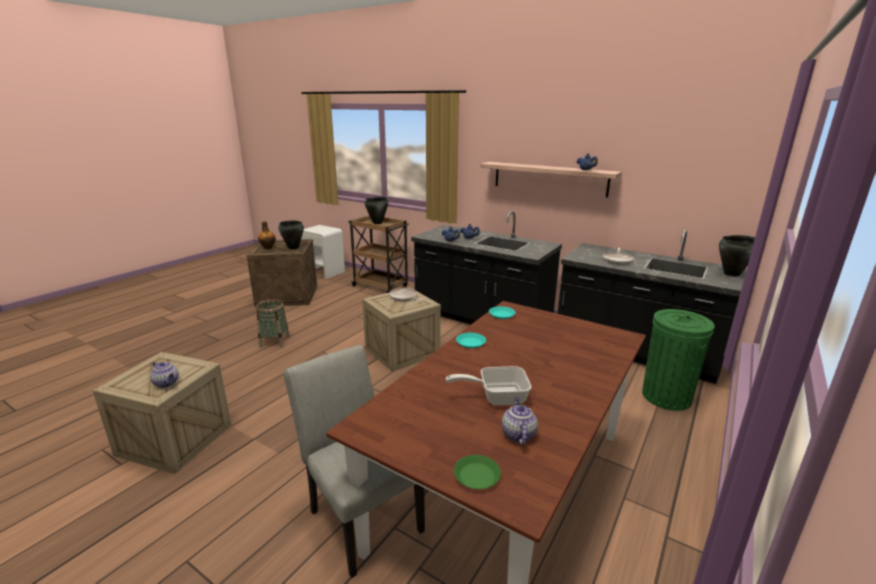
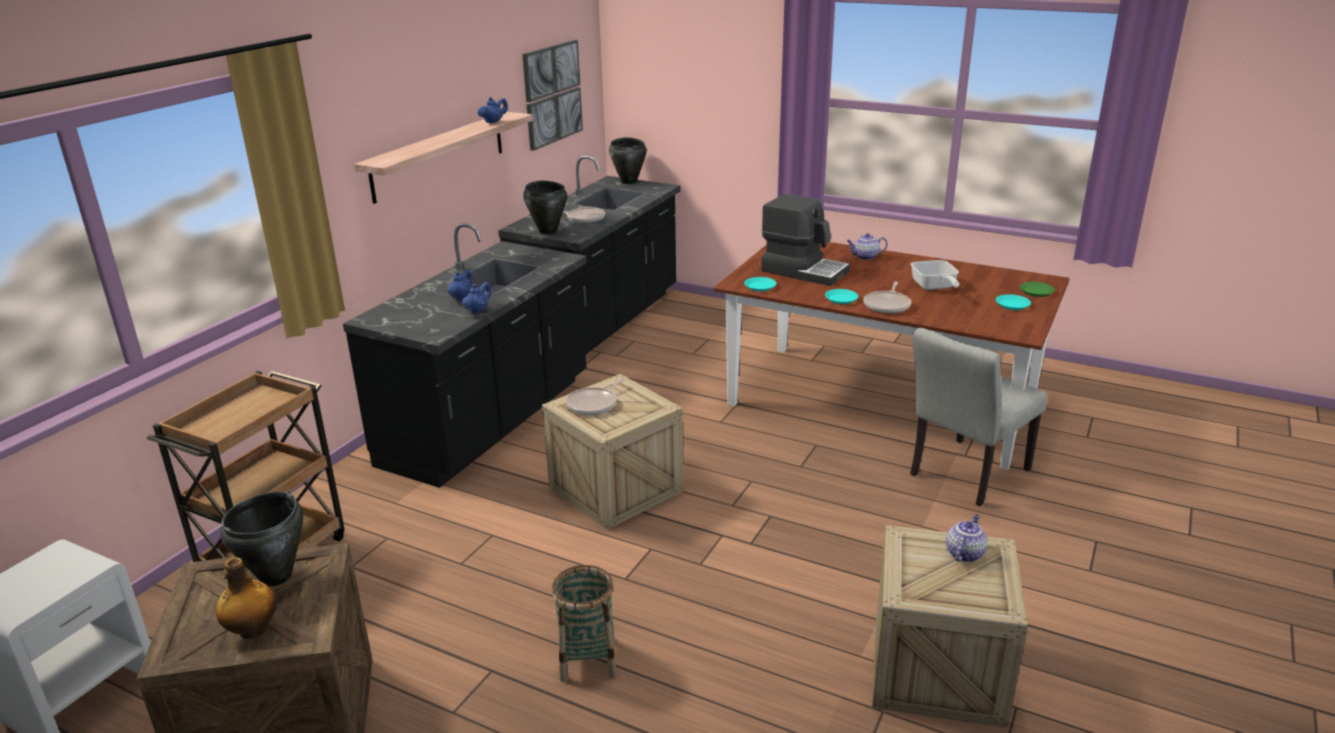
camera: 95 degrees left, 5 degrees up
(377, 223) = (223, 417): black cooking pot -> black cooking pot (548, 231)
(437, 440) = (1012, 305): none -> turquoise plate
(452, 362) = (887, 305): none -> frying pan
(518, 434) = (979, 281): teapot -> teapot (865, 257)
(540, 335) = (804, 271): none -> coffee machine
(666, 396) = (697, 318): green trash can -> none
(687, 175) = (552, 94): none -> picture

